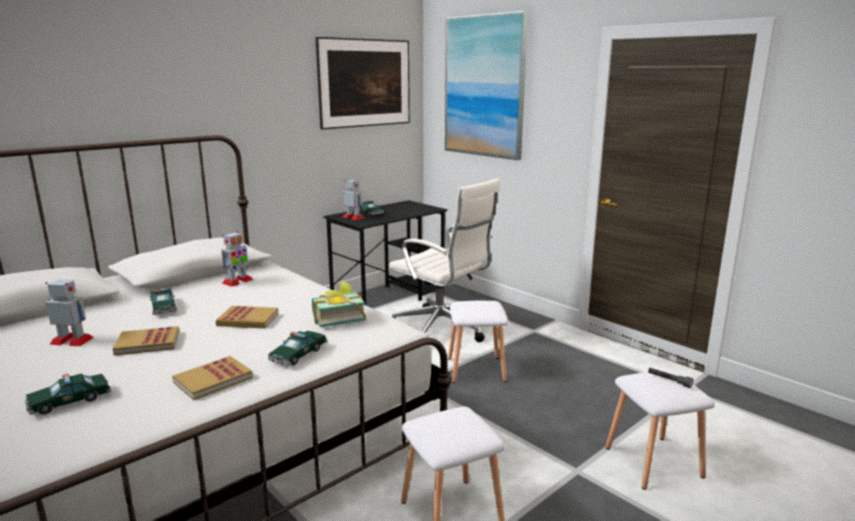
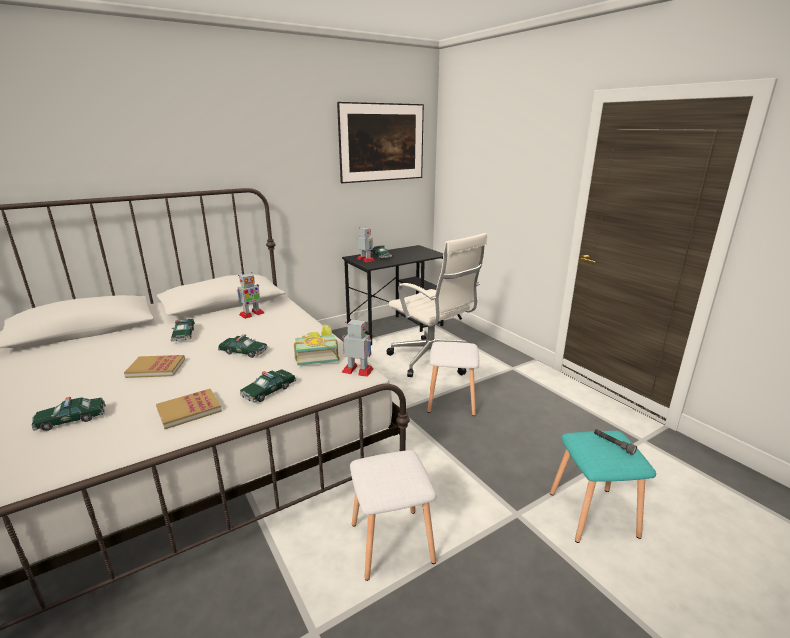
camera: 10 degrees right, 5 degrees up
(72, 341) = (102, 361): toy robot -> toy robot (358, 370)
(248, 319) = (243, 352): book -> toy car
(484, 86) = (486, 147): picture -> none
(655, 462) = (594, 515): white stool -> turquoise stool

